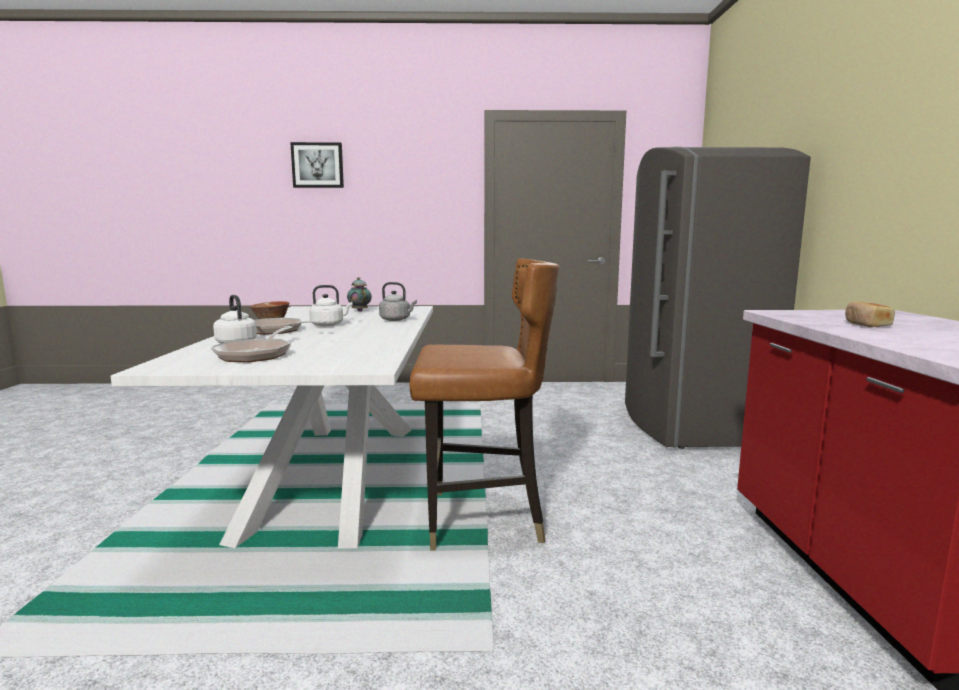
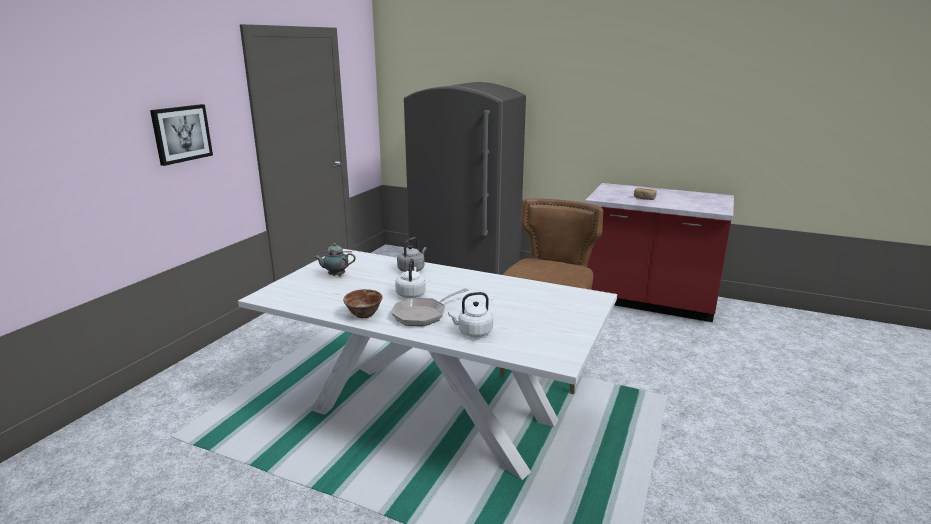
camera: 65 degrees left, 10 degrees up
(256, 354) = (531, 326): frying pan -> none
(317, 165) = (69, 101): picture -> picture (181, 133)

